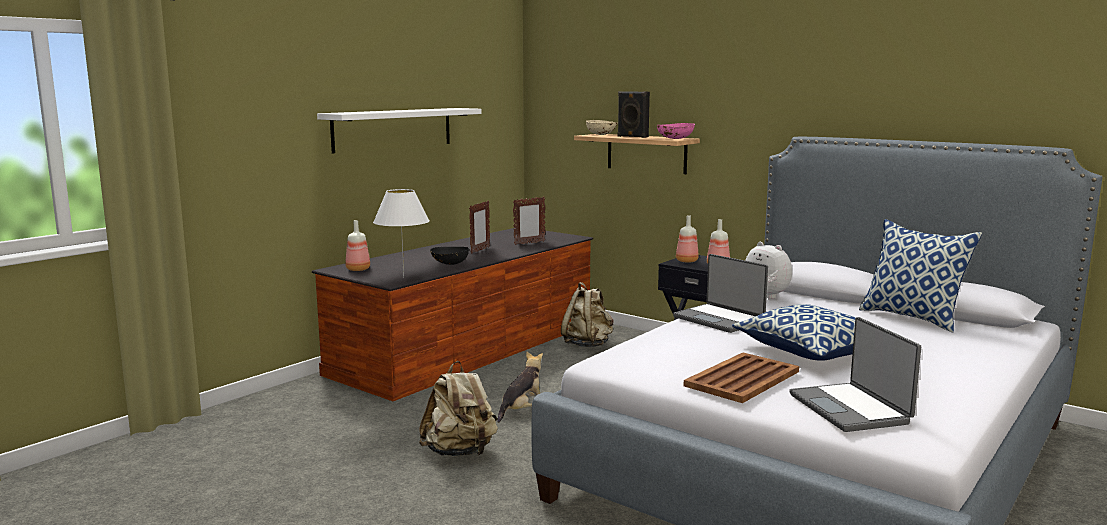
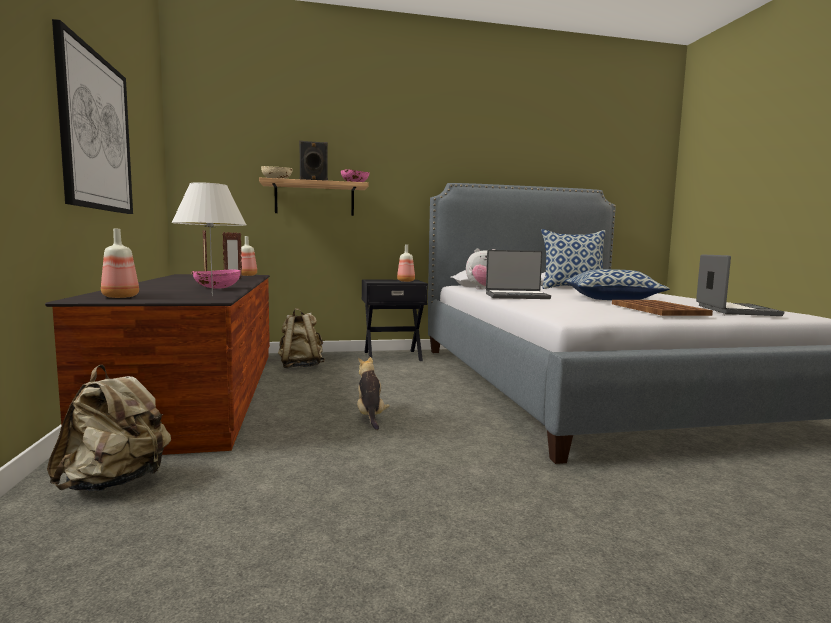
camera: 50 degrees left, 5 degrees down
(393, 129) = (96, 132): white shelf -> picture
(449, 264) = (217, 288): black bowl -> pink bowl
(460, 452) = (411, 461): beige backpack -> beige backpack (115, 482)
(686, 261) = (378, 281): bottle -> bottle (247, 275)
(850, 409) = (734, 310): laptop -> laptop turned 105 degrees counterclockwise

